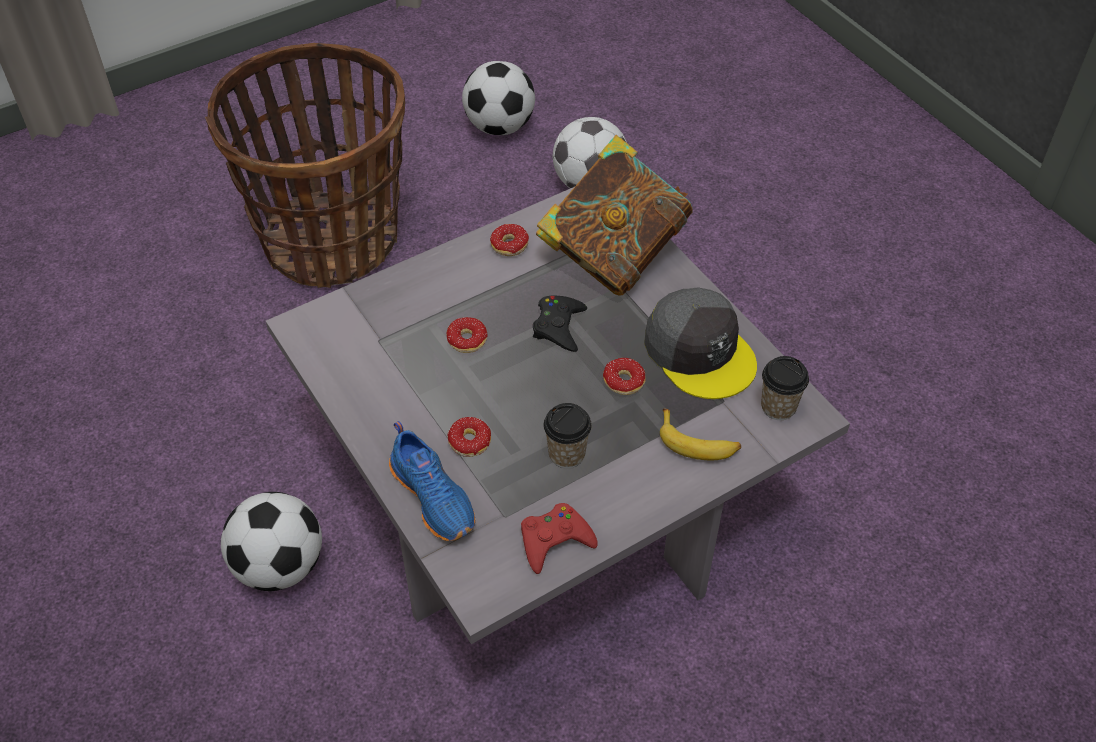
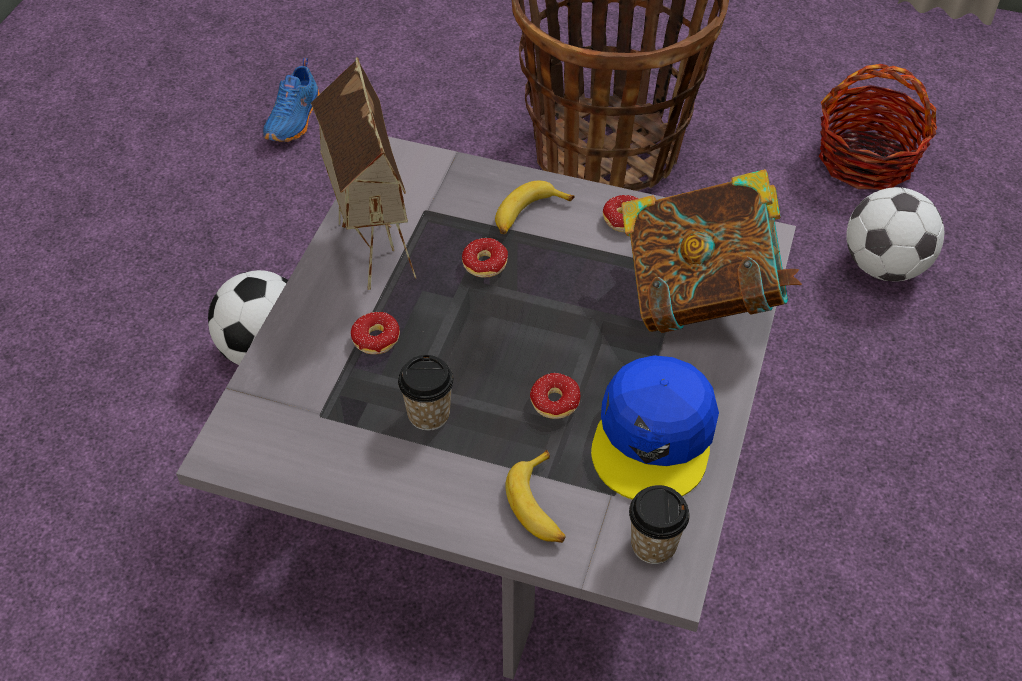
camera: 50 degrees right, 0 degrees up
(376, 389) = (371, 243): none -> toy house
(434, 497) = (296, 355): blue shoe -> blue shoe (295, 119)
(448, 289) = (528, 215): none -> banana
(499, 126) = (866, 160): football -> basket
(554, 541) = (324, 467): red game controller -> none
(559, 327) = (568, 314): black game controller -> none
(700, 351) = (655, 437): grey cap -> blue cap

